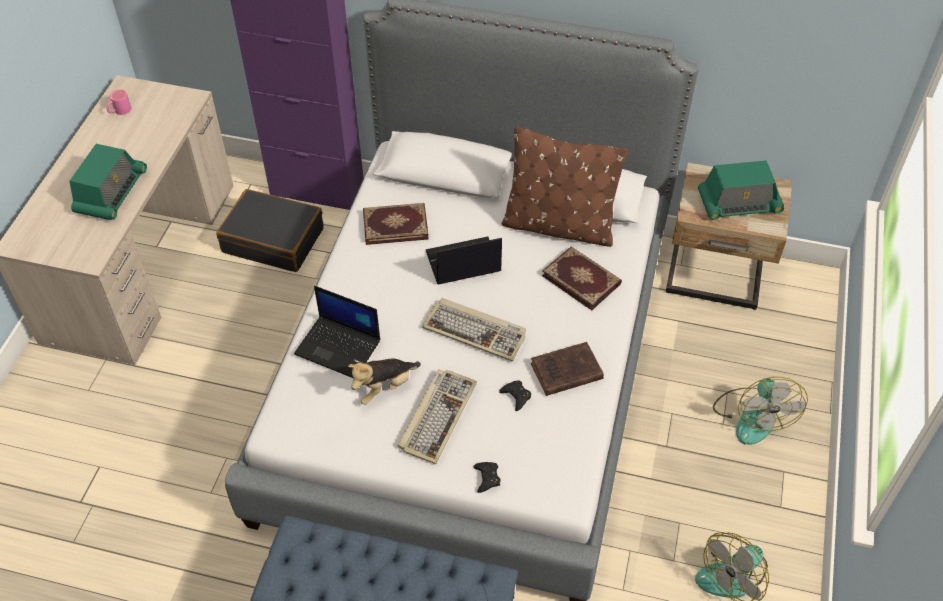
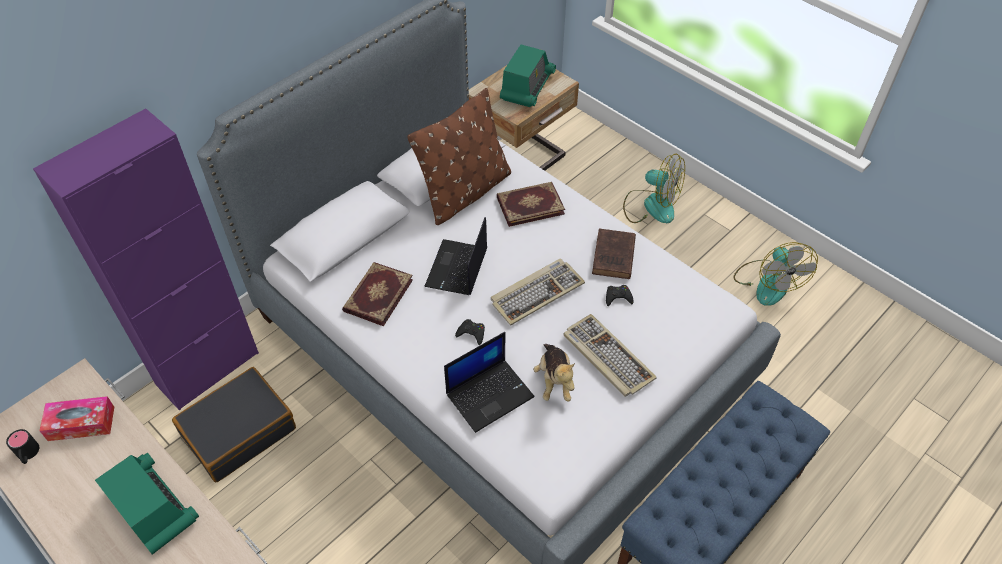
camera: 60 degrees left, 0 degrees up
(119, 111) = (28, 454): pink mug -> black mug
(157, 121) = (81, 423): none -> tissue box
(487, 478) = (686, 351): black game controller -> black game controller (471, 333)

